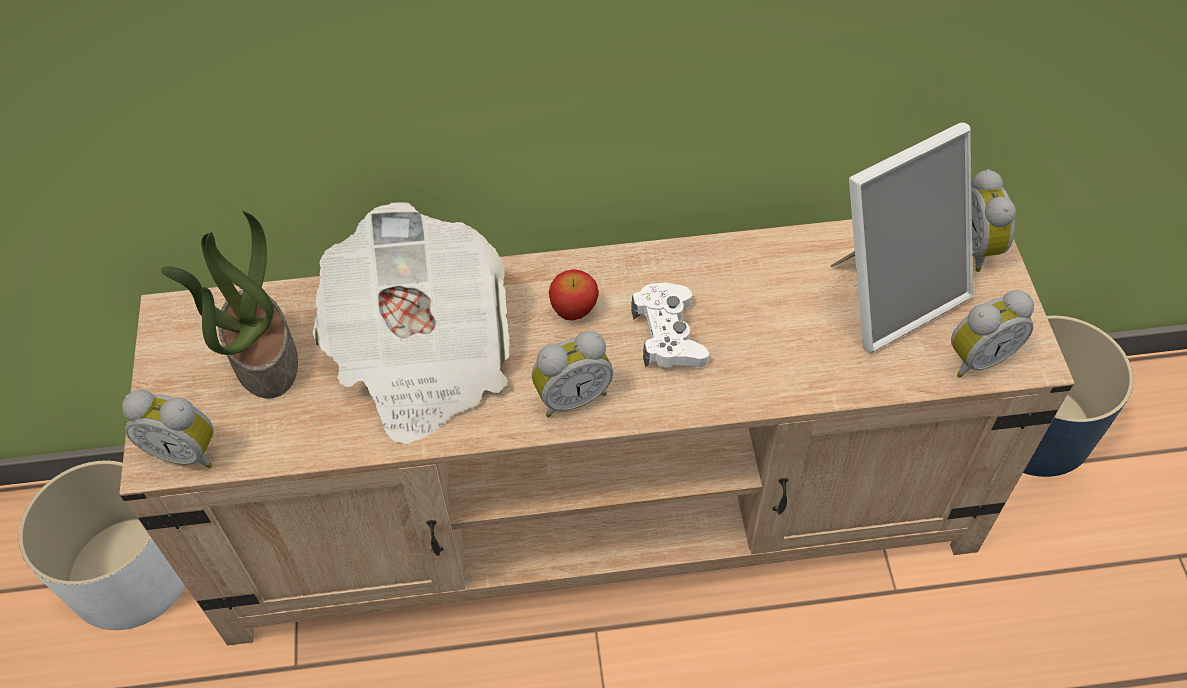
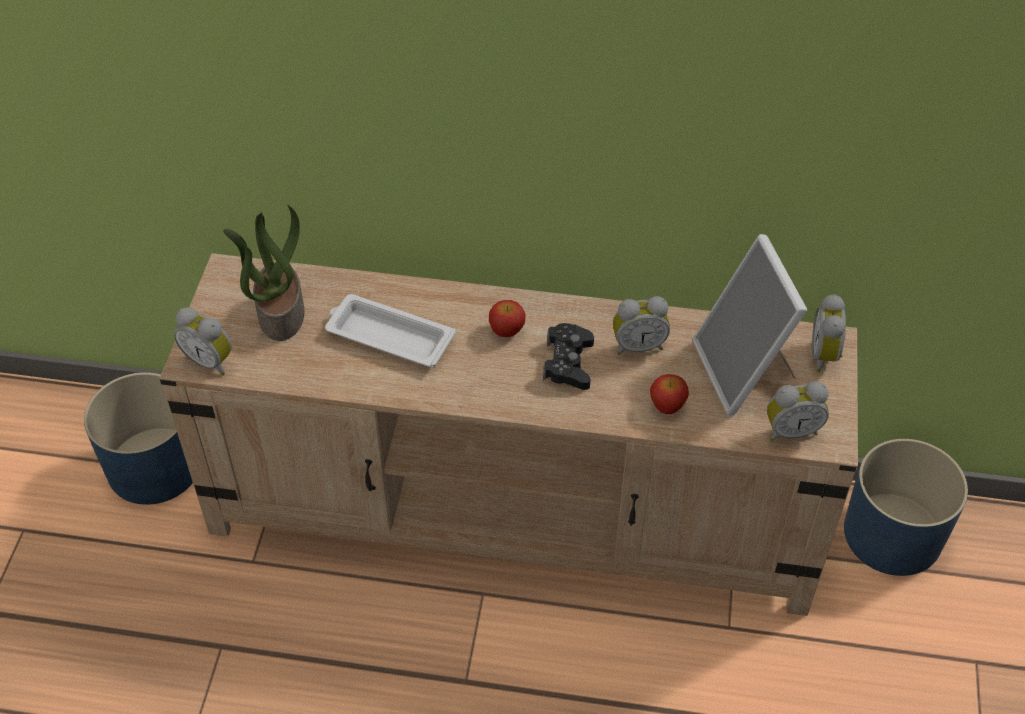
camera: 15 degrees right, 5 degrees down
(130, 571) = (155, 465): white planter -> blue planter
(420, 355) = (388, 336): newspaper -> white tray
(571, 396) = (483, 387): alarm clock -> alarm clock (638, 345)
(668, 335) = (568, 363): white game controller -> black game controller
(814, 361) = (667, 405): none -> apple
(890, 293) = (744, 372): picture frame -> picture frame turned 90 degrees clockwise

